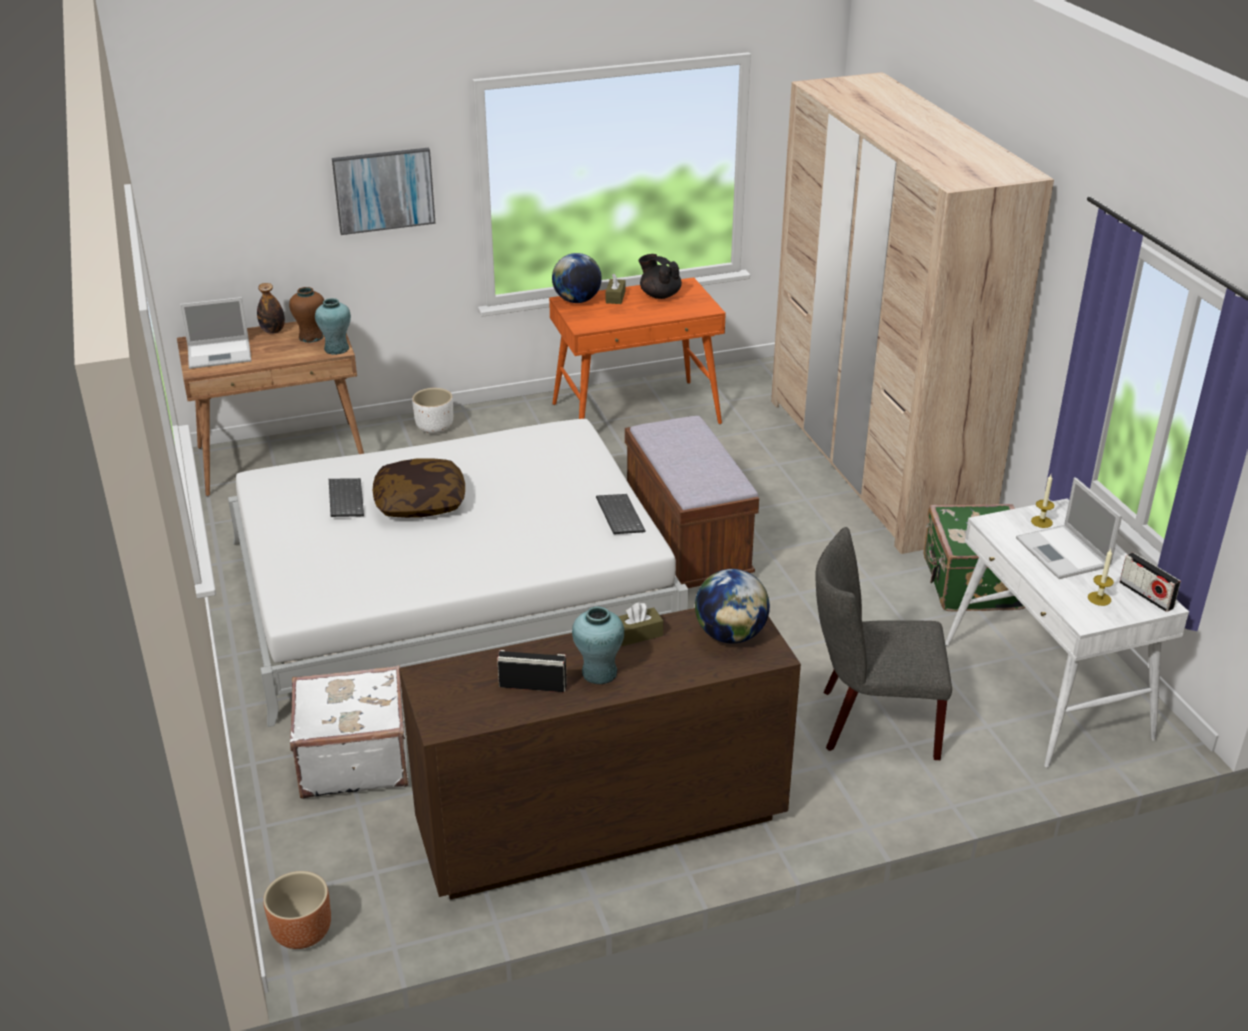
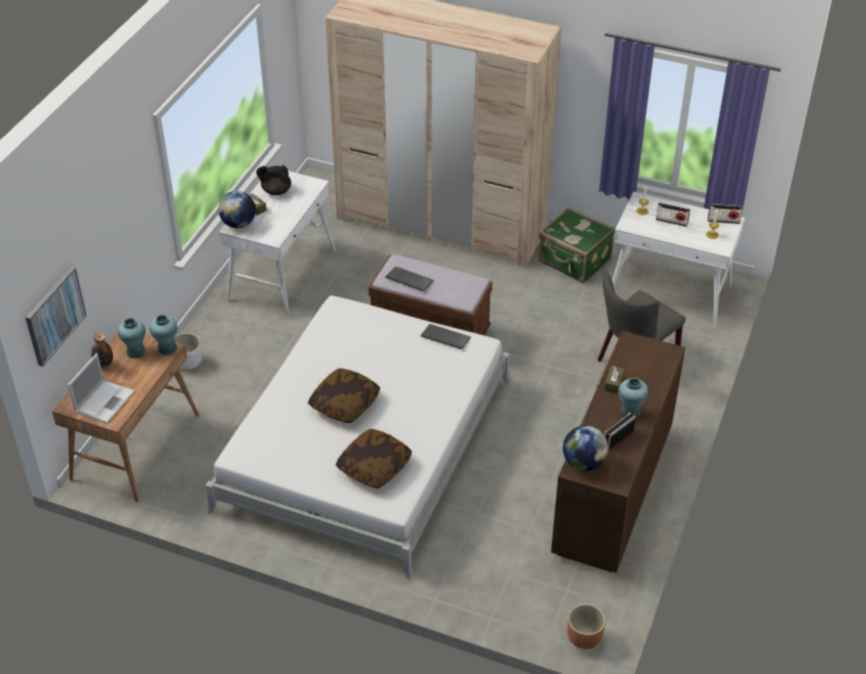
camera: 50 degrees left, 10 degrees up
(311, 337) = (135, 351): brown vase -> turquoise vase
(342, 568) = (374, 466): none -> pillow
(344, 499) = (306, 432): keyboard -> keyboard (408, 280)
(353, 759) = (473, 557): white suitcase -> none
(384, 190) = (126, 222): picture -> picture (54, 315)
(636, 413) = (282, 274): orange desk -> white desk
(730, 635) = (644, 355): globe -> globe (583, 463)
(1064, 553) = (671, 221): laptop -> radio

